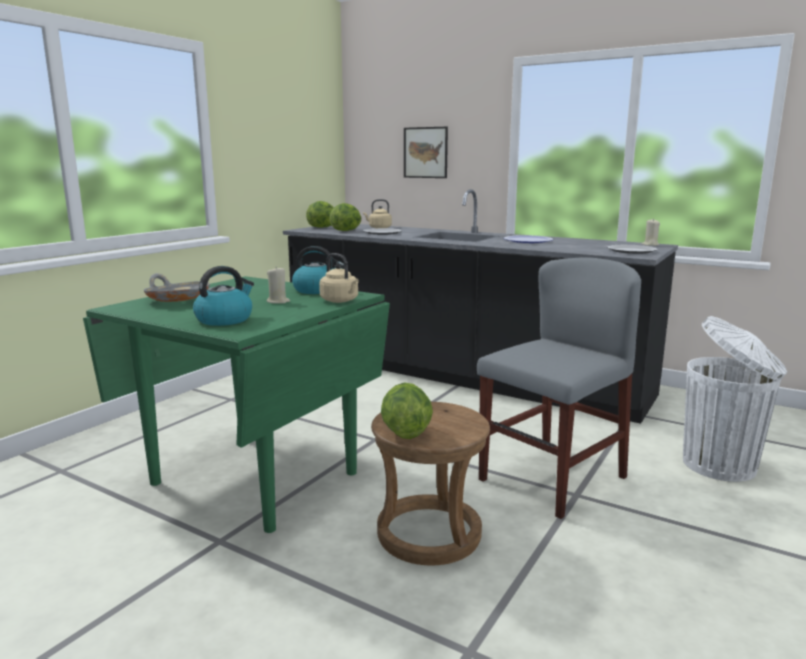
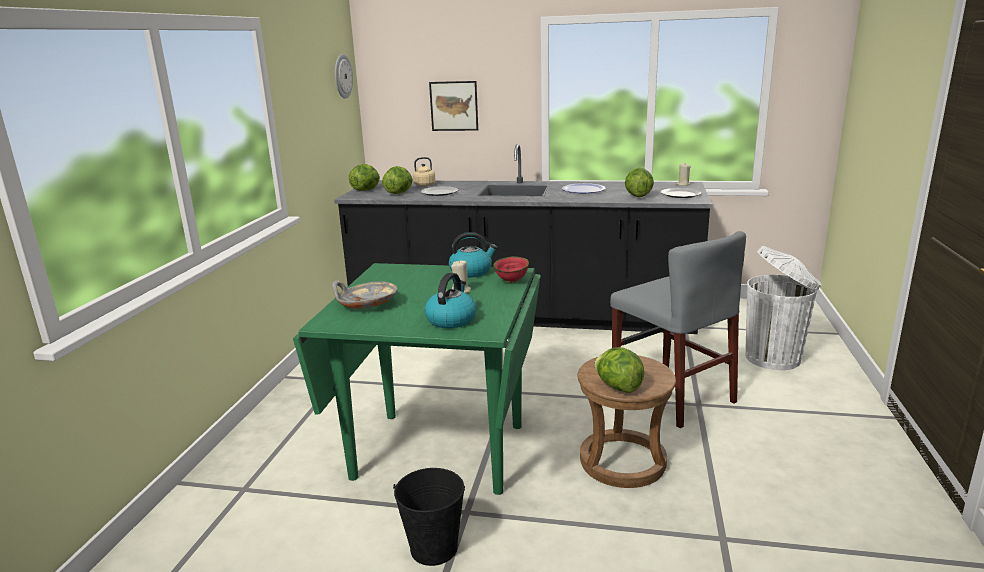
camera: 20 degrees left, 5 degrees up
(154, 566) = (434, 548): none -> black bucket
(320, 118) = (342, 76): none -> wall clock
(340, 301) = (512, 281): beige kettle -> red bowl
(552, 478) = (672, 395): grey chair -> grey chair turned 120 degrees clockwise
(578, 248) = (637, 196): none -> lettuce

